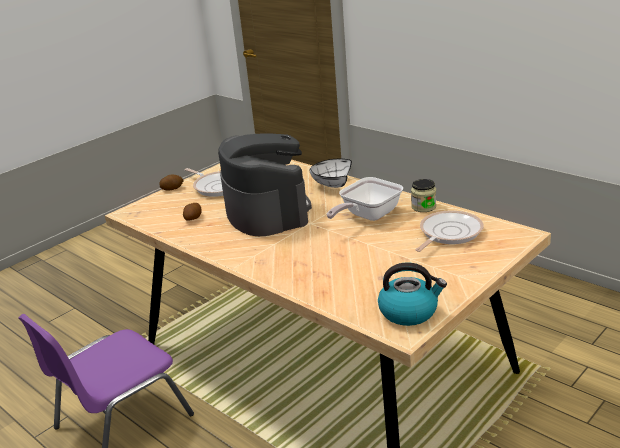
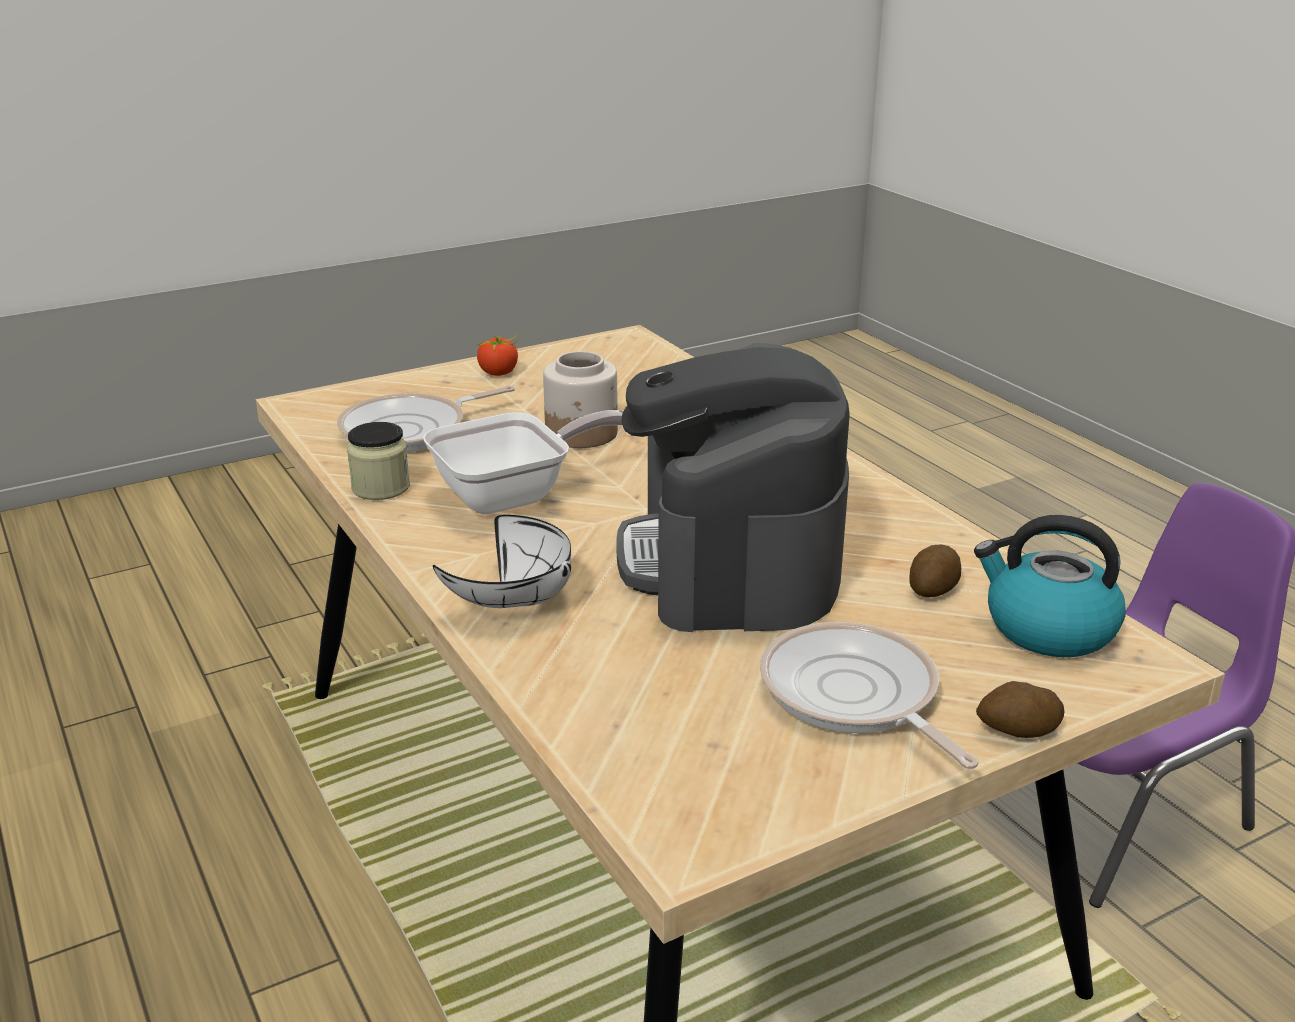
camera: 165 degrees left, 0 degrees up
(366, 250) = (582, 434): none -> jar
(409, 312) = (599, 354): kettle -> kettle (1047, 629)
(452, 280) = (498, 373): none -> tomato

